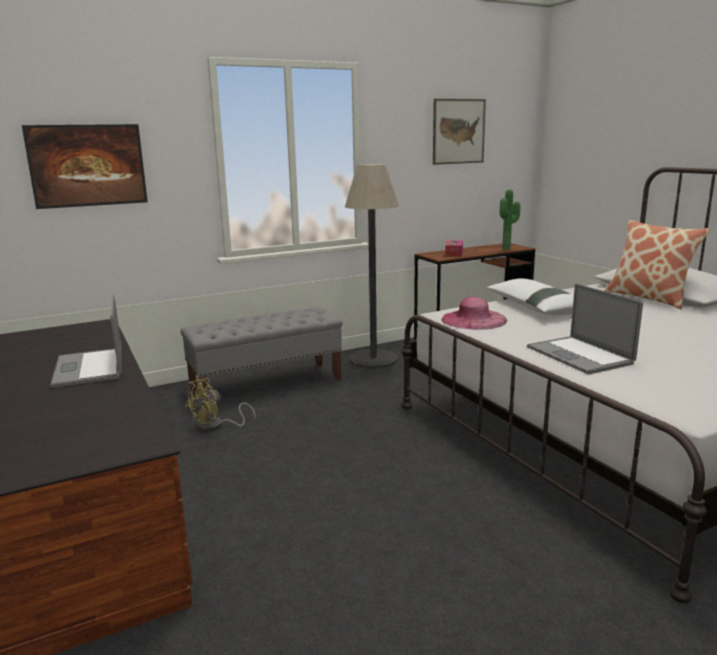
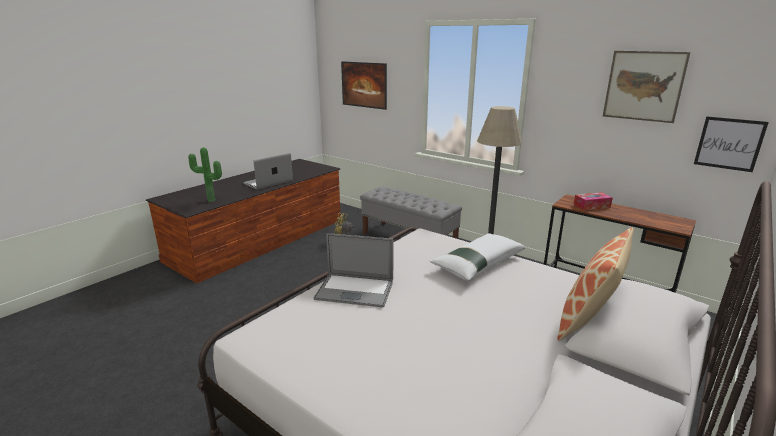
camera: 65 degrees right, 5 degrees up
(473, 319) = (416, 245): pink hat -> none
(507, 249) = (656, 223): potted plant -> potted plant (210, 201)
(515, 173) = (729, 143): none -> picture
(579, 355) = (354, 290): laptop -> laptop turned 120 degrees counterclockwise

